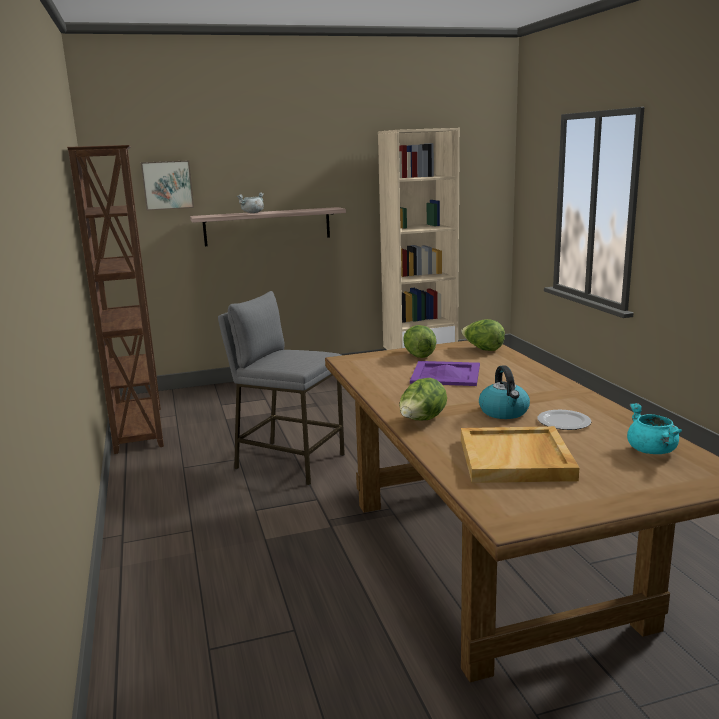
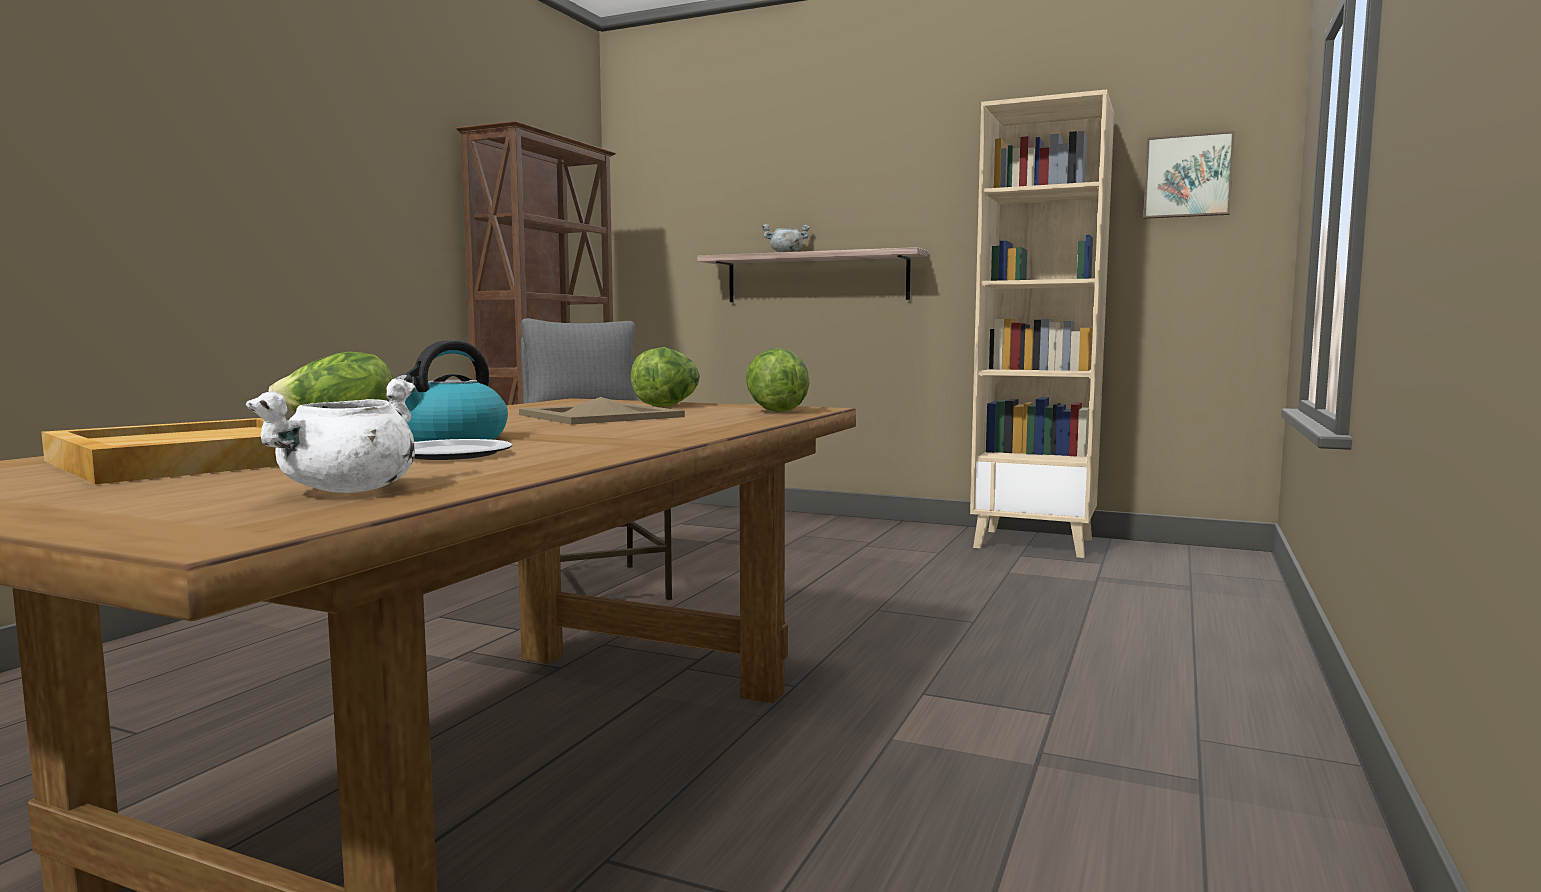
camera: 40 degrees right, 10 degrees down
(167, 185) = (692, 215): picture -> picture (1187, 176)
(445, 374) = (601, 415): purple tray -> beige tray
(653, 451) = (348, 491): turquoise cooking pot -> white cooking pot

